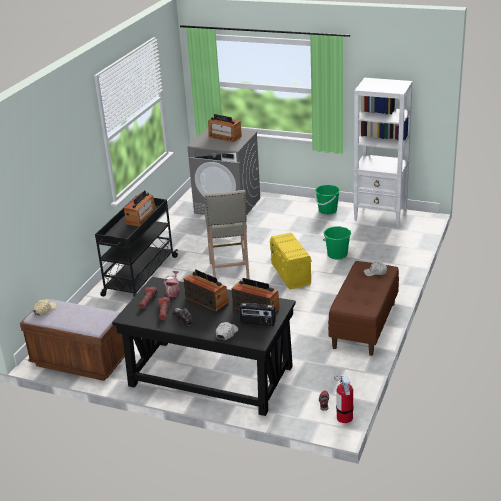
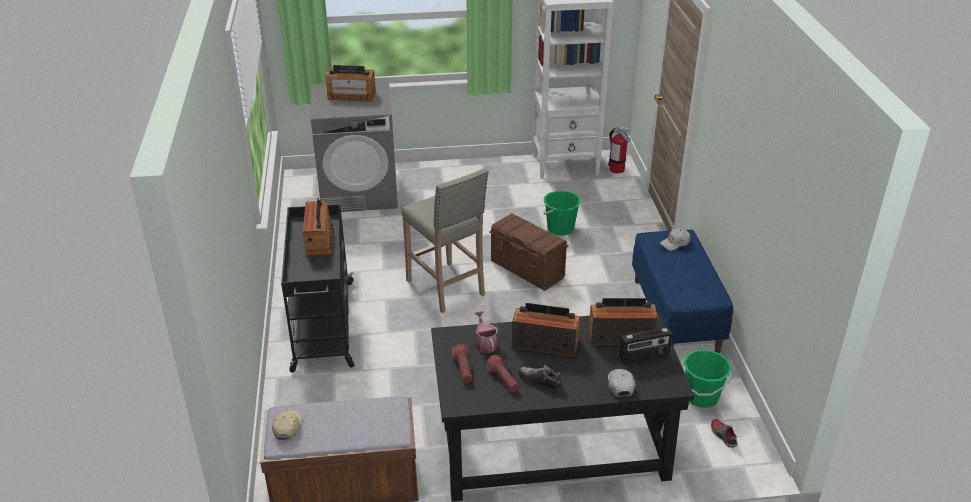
camera: 30 degrees left, 5 degrees up
(290, 274) = (527, 270): yellow storage box -> brown storage box
(327, 210) = (496, 172): green bucket -> green bucket (701, 397)
(344, 417) = (763, 448): fire extinguisher -> fire extinguisher (616, 169)
(364, 325) = (676, 315): brown bench -> blue bench

